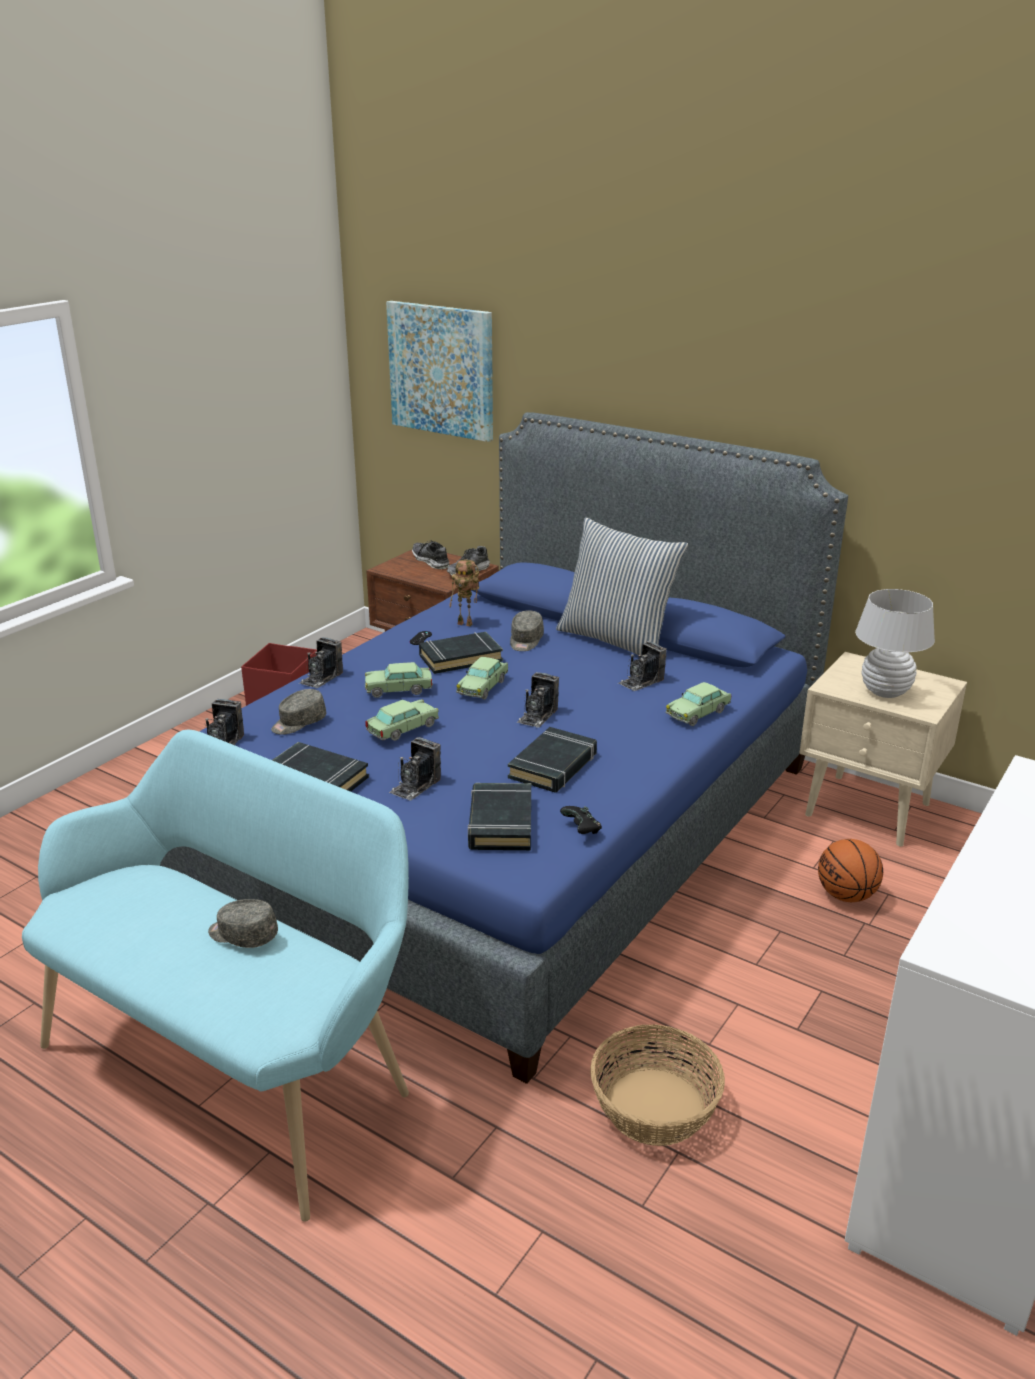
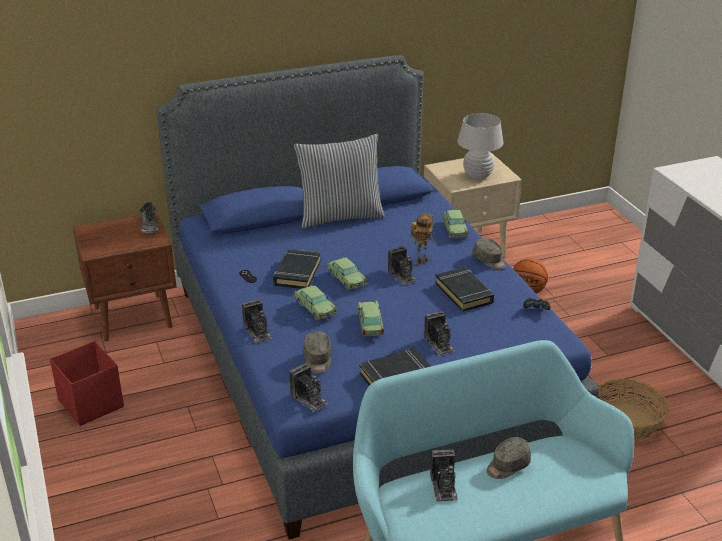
camera: 55 degrees left, 5 degrees up
(398, 689) = (315, 308): toy car -> toy car turned 60 degrees counterclockwise
(430, 561) = (109, 232): shoe -> none
(442, 370) = (75, 75): picture -> none
(466, 624) = (249, 253): toy robot -> toy robot (421, 261)
(500, 823) = (507, 331): black book -> none
(525, 641) = (302, 243): grey cap -> grey cap (489, 260)
(641, 681) = (400, 230): camera -> camera (444, 487)

